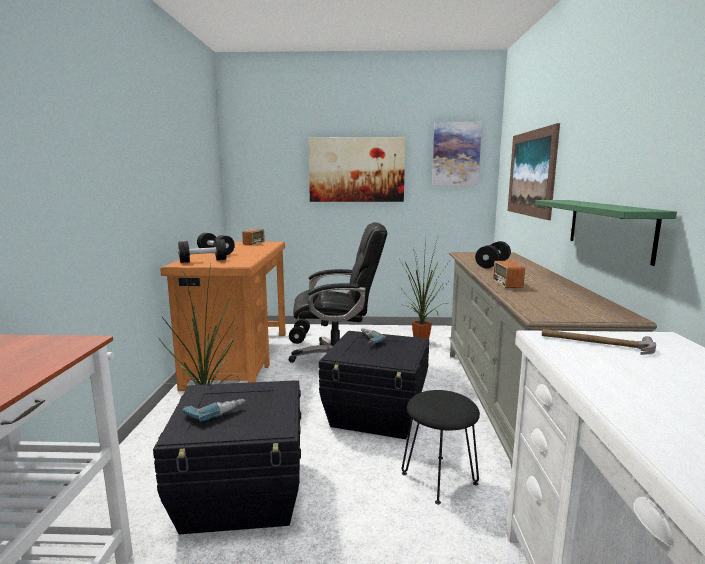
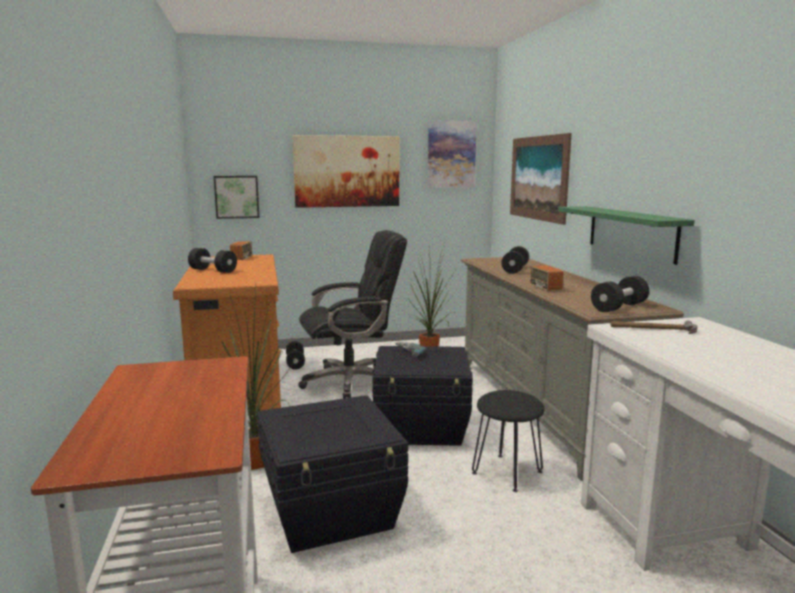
camera: 15 degrees left, 0 degrees up
(203, 261) = (213, 280): black dumbbell -> black dumbbell (619, 307)
(214, 411) = (309, 429): power drill -> none
(261, 191) = (237, 196): none -> picture

